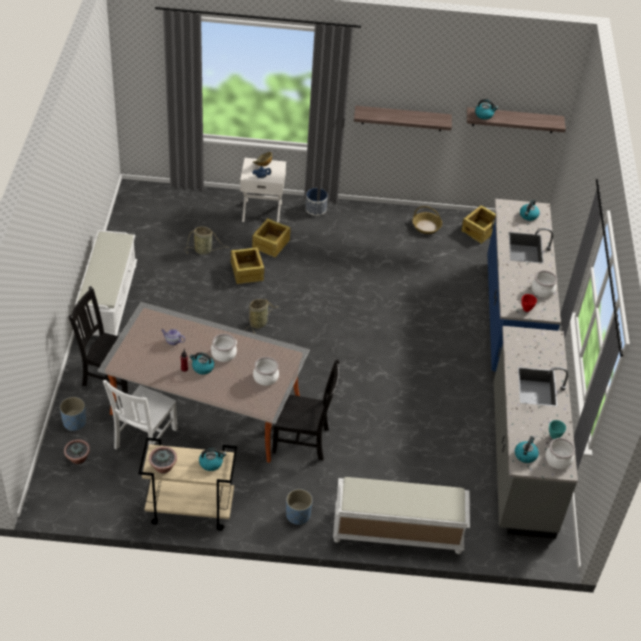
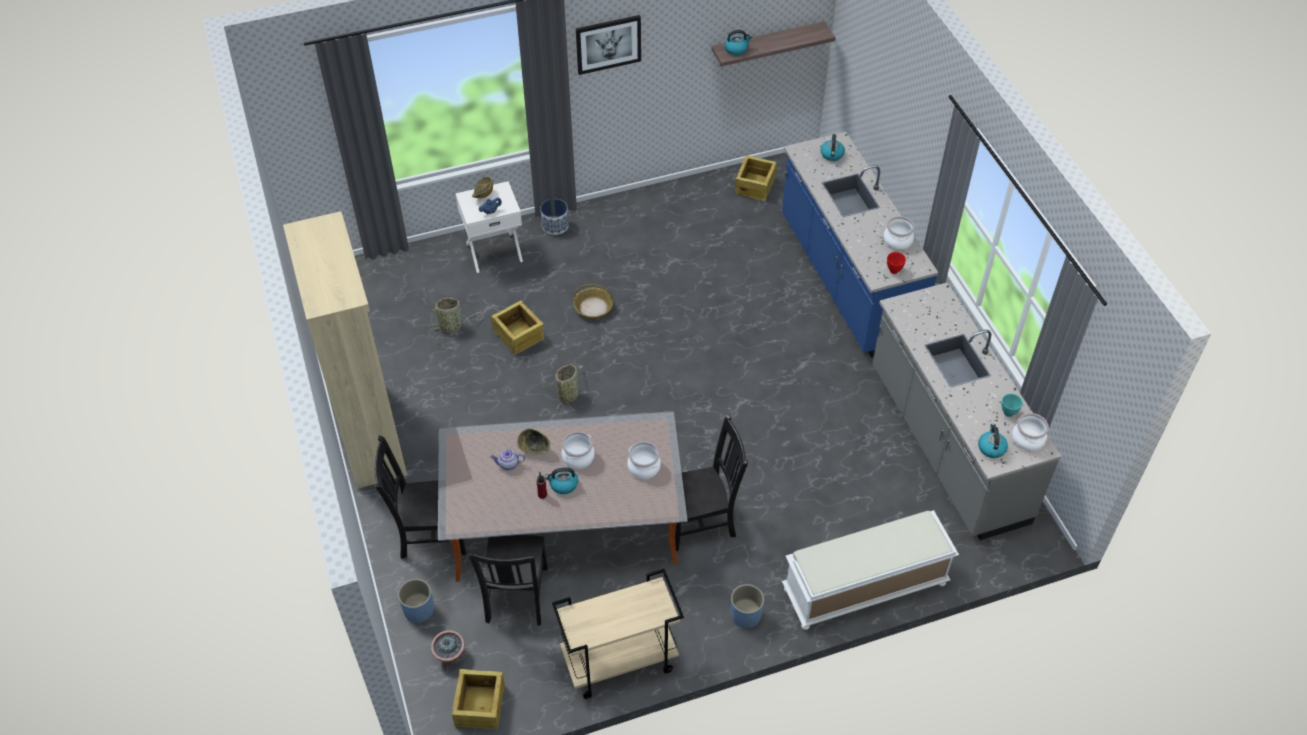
camera: 20 degrees left, 5 degrees up
(108, 300) = (371, 435): white bench -> beige bookcase
(144, 440) = (516, 597): white chair -> black chair
(163, 468) = (591, 632): potted plant -> none
(197, 338) = (534, 449): none -> bowl
(211, 463) = (643, 602): kettle -> none
(270, 244) = (526, 289): crate -> crate (479, 705)
(384, 79) = (608, 44): none -> picture
(402, 118) = (636, 83): shelf -> none
(426, 226) = (693, 202): basket -> basket (594, 307)

